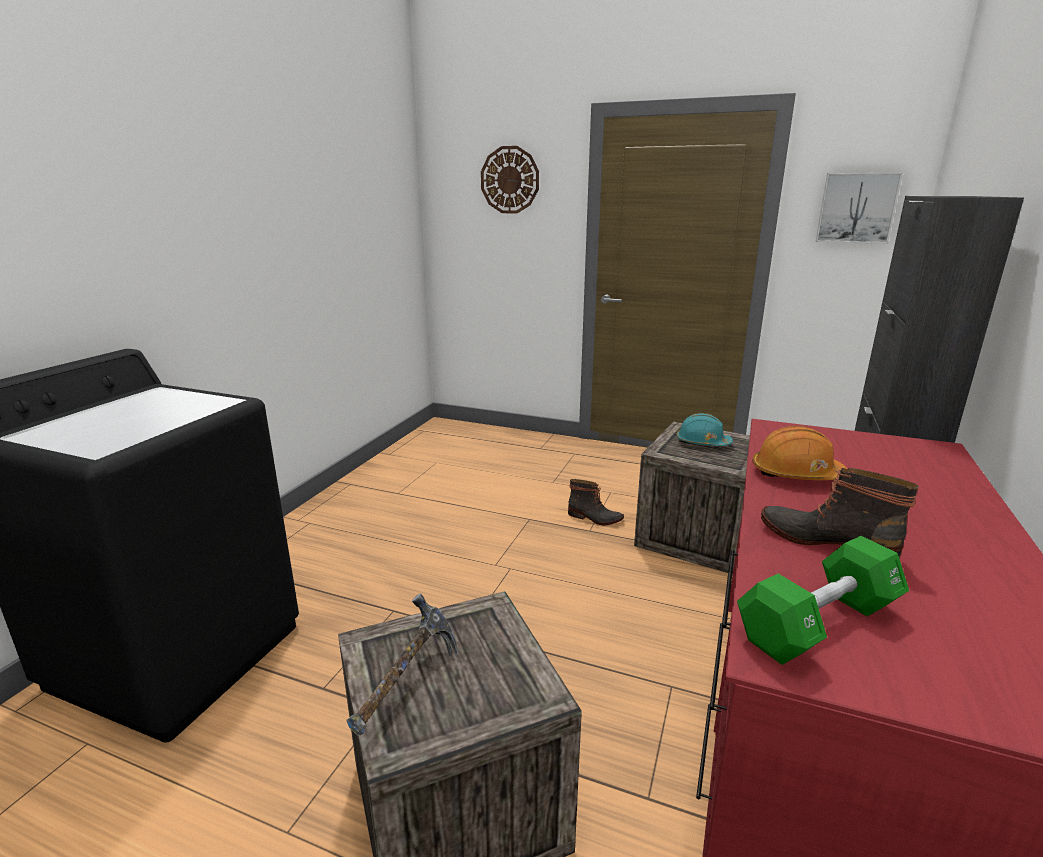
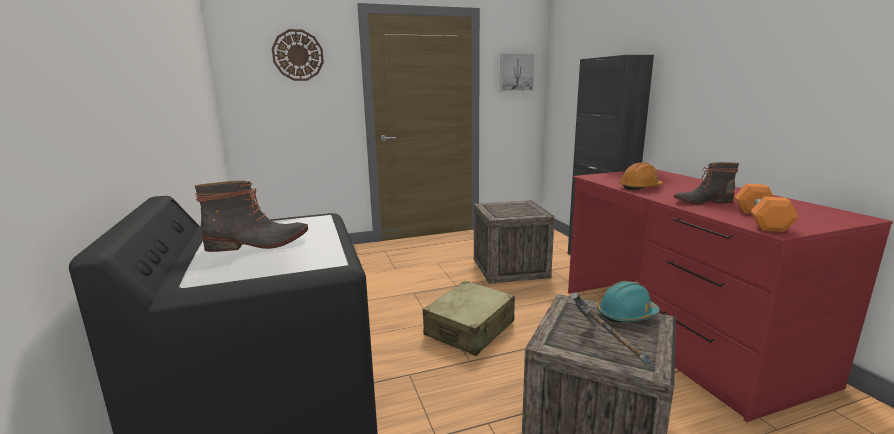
camera: 40 degrees left, 5 degrees down
(523, 593) = (470, 329): none -> beige suitcase
(594, 518) = (449, 278): boot -> boot (258, 244)
(702, 443) = (506, 209): turquoise hard hat -> turquoise hard hat (626, 315)
(818, 623) = (760, 220): green dumbbell -> orange dumbbell

